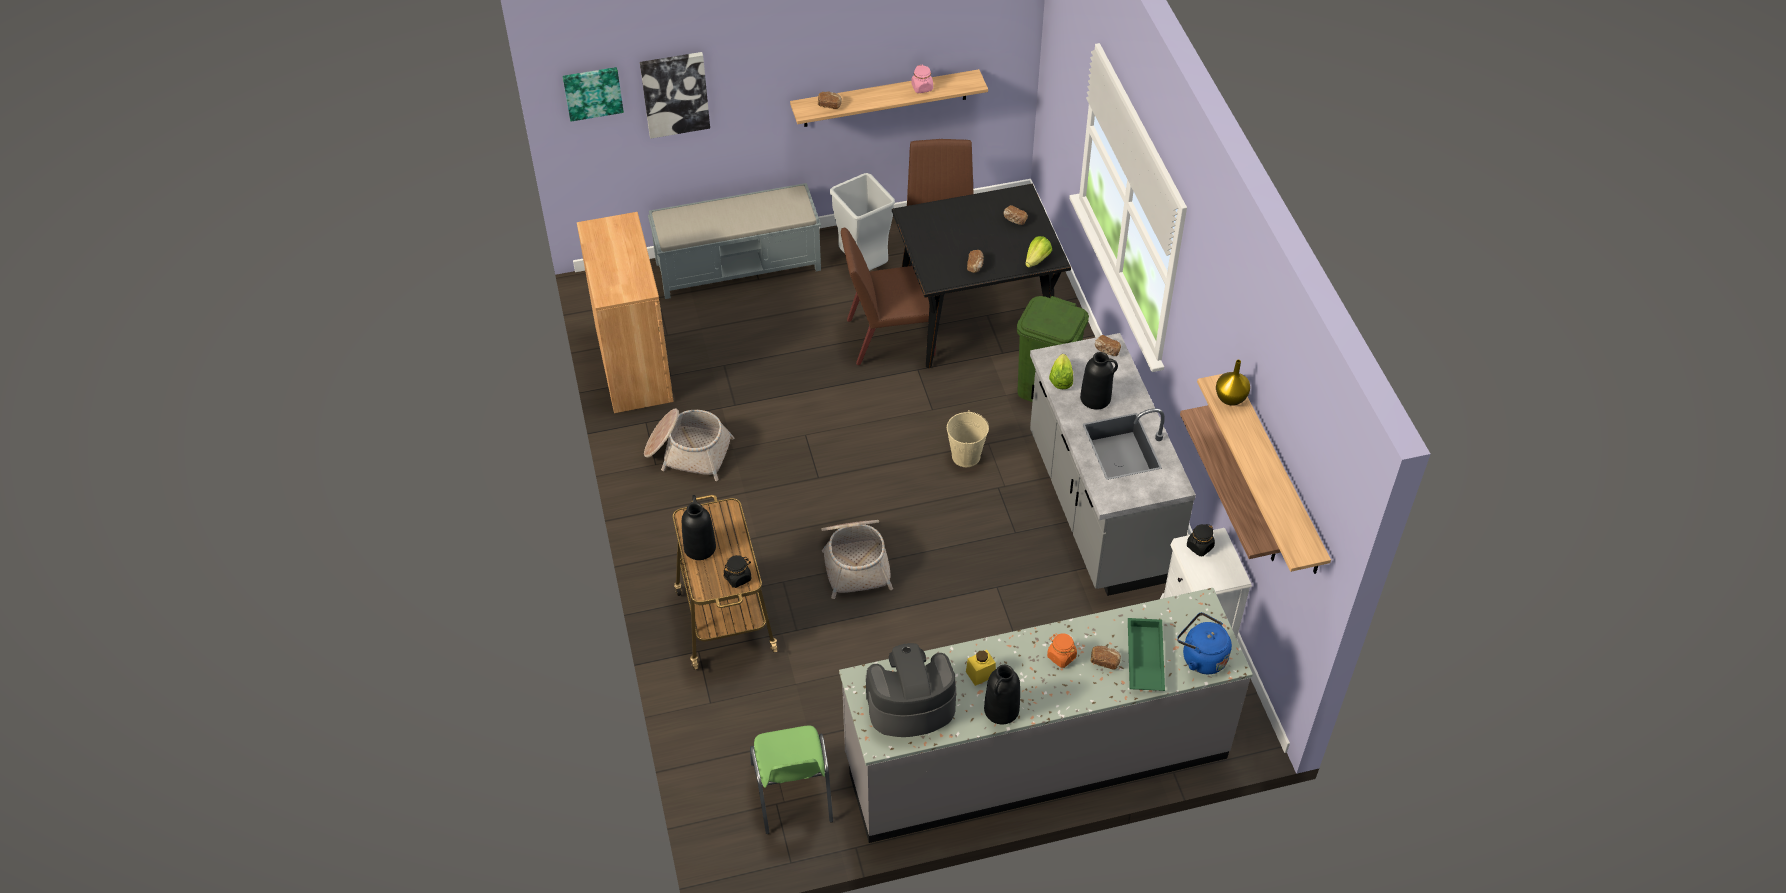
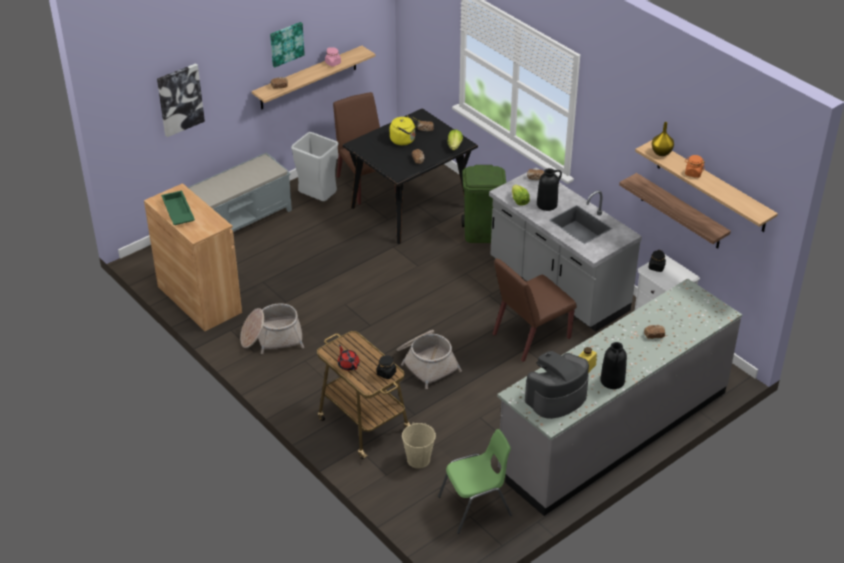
camera: 25 degrees left, 10 degrees down
(593, 92) = (127, 108): picture -> picture (286, 43)
(699, 547) = (348, 364): black vase -> red teapot
(792, 794) = (476, 506): green chair -> green chair turned 75 degrees counterclockwise
(889, 338) = (362, 235): brown chair -> brown chair (530, 337)
(965, 456) = (457, 284): beige bucket -> beige bucket (418, 460)
(975, 228) = (404, 140): none -> yellow kettle
(1061, 656) = (627, 341): orange jar -> orange jar (693, 173)
(1143, 659) = (675, 327): green tray -> green tray (177, 212)
(1201, 657) = (707, 315): blue kettle -> none

